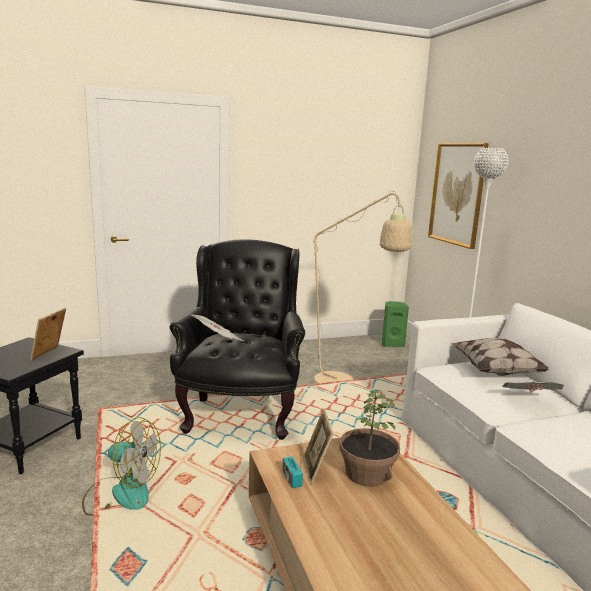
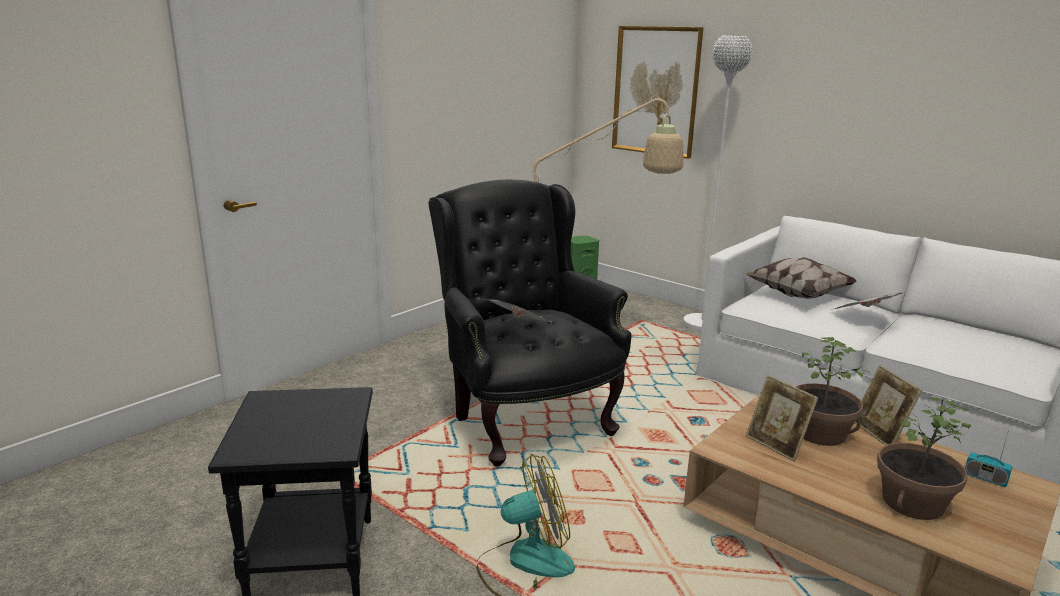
camera: 30 degrees left, 5 degrees up
(50, 354) = (339, 406): picture frame -> picture frame (879, 434)
(291, 479) = (771, 463): radio -> radio (985, 478)
(357, 547) = (911, 502): none -> potted plant

